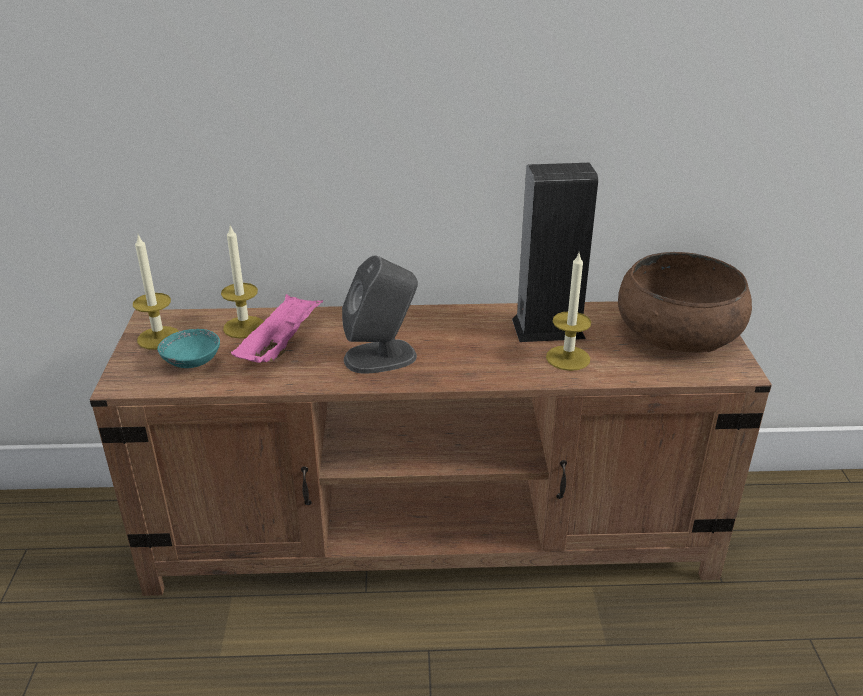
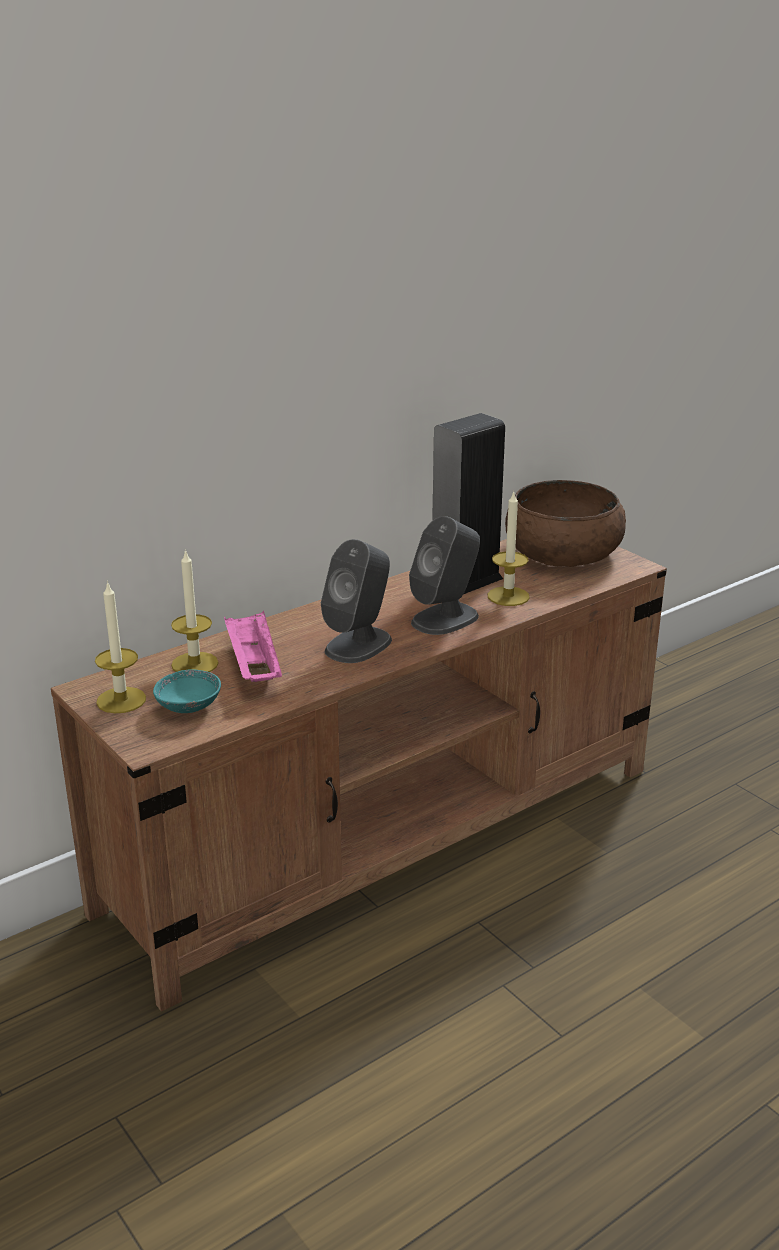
camera: 35 degrees left, 5 degrees down
(483, 359) = (445, 618): none -> grey speaker

